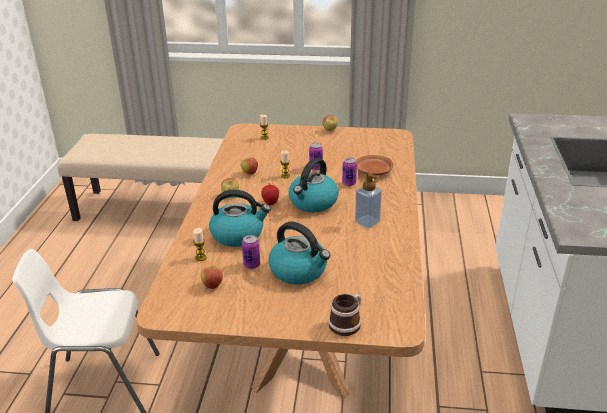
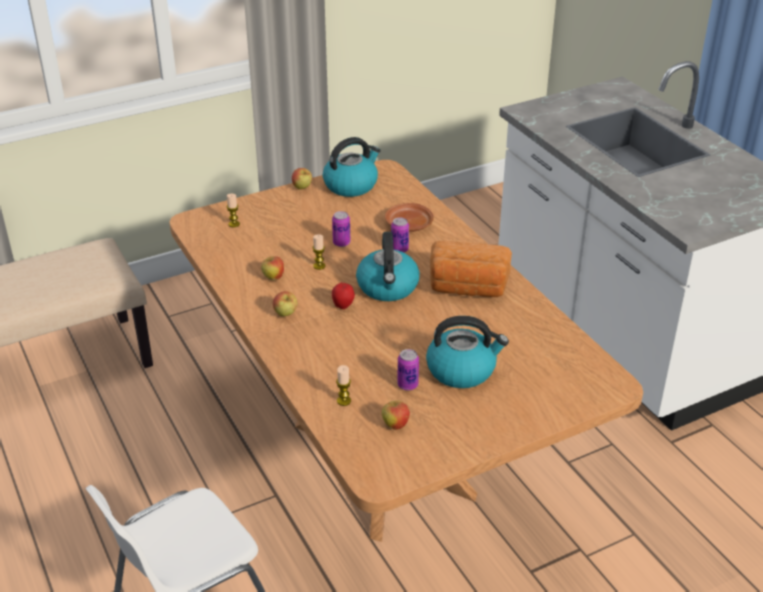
camera: 35 degrees left, 5 degrees up
(238, 234) = (352, 357): kettle -> kettle (351, 185)
(347, 323) = (565, 402): mug -> none
(367, 222) = (468, 288): soap dispenser -> bread

